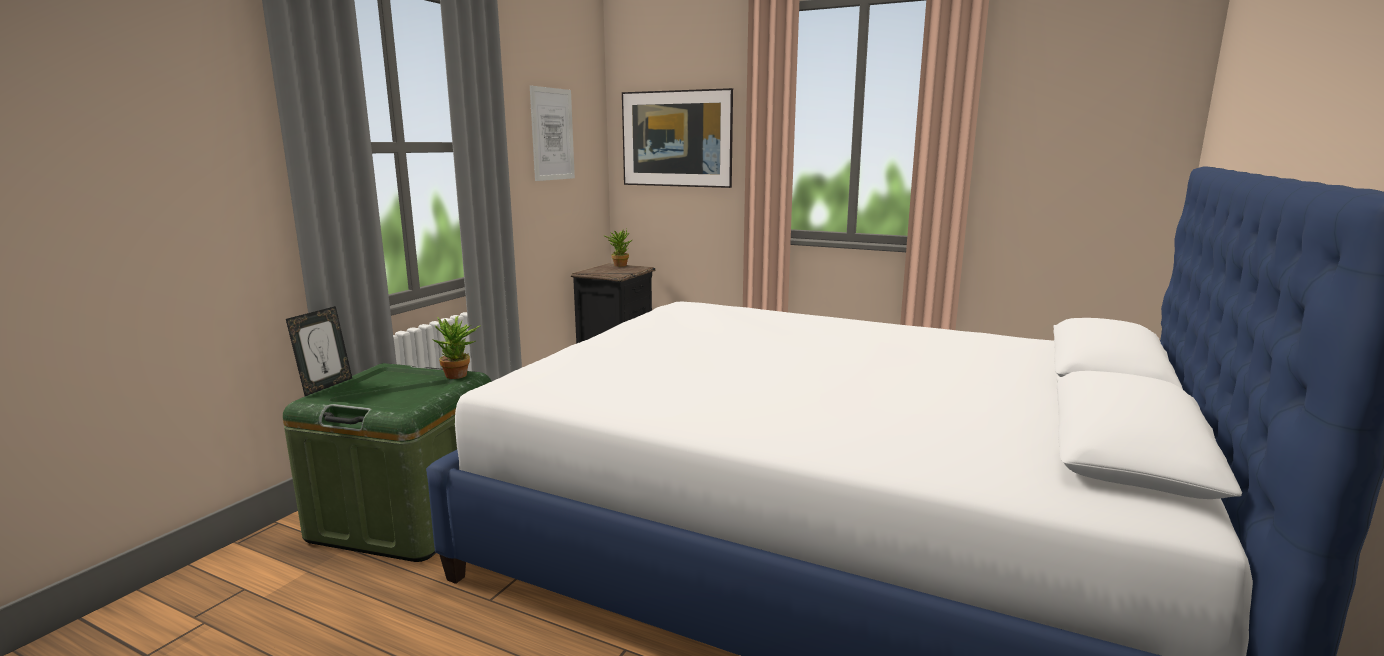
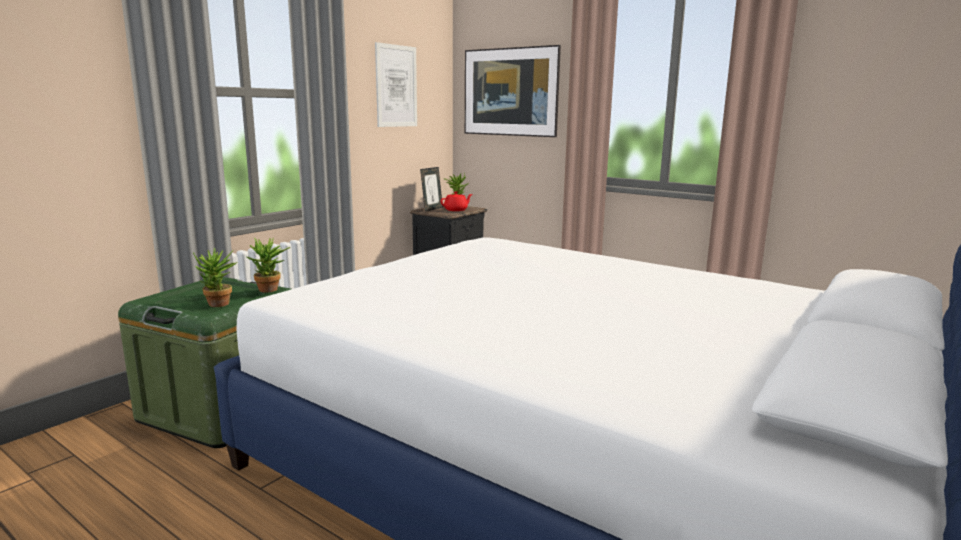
camera: 10 degrees right, 0 degrees up
(325, 386) = (160, 291): picture frame -> picture frame (432, 209)
(407, 398) = (218, 305): none -> potted plant
(623, 271) = (456, 210): none -> red teapot

